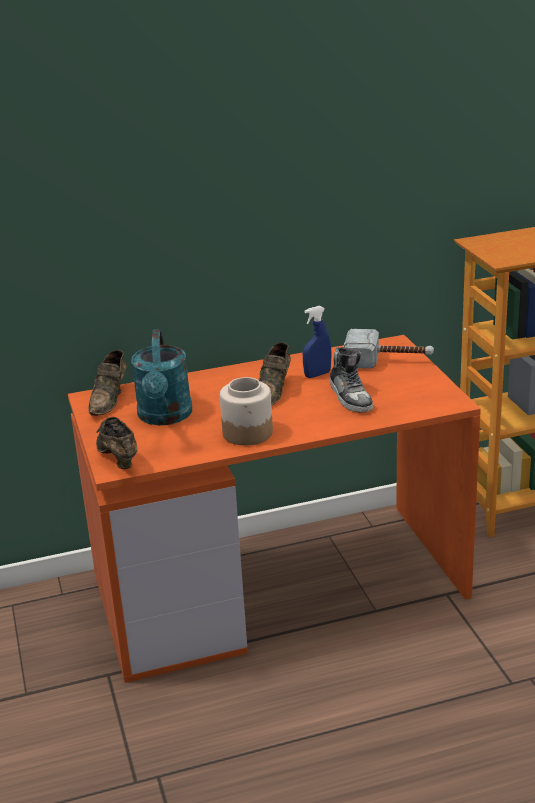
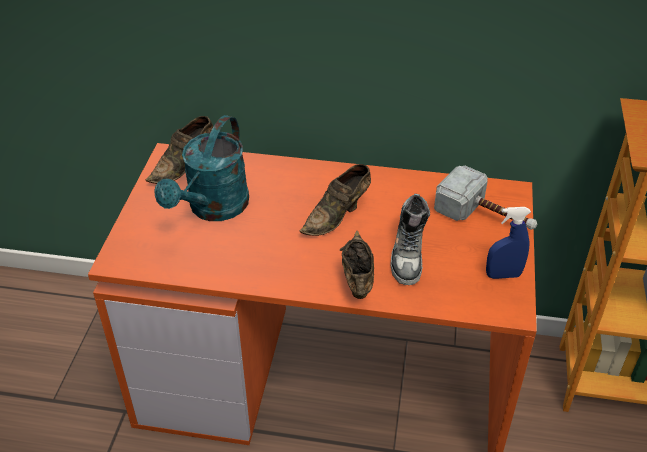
camera: 25 degrees right, 15 degrees up
(117, 458) = (131, 247): brown shoe -> brown shoe (357, 278)
(248, 433) = (270, 264): jar -> none
(317, 374) = (399, 208): blue spray bottle -> blue spray bottle (503, 275)

